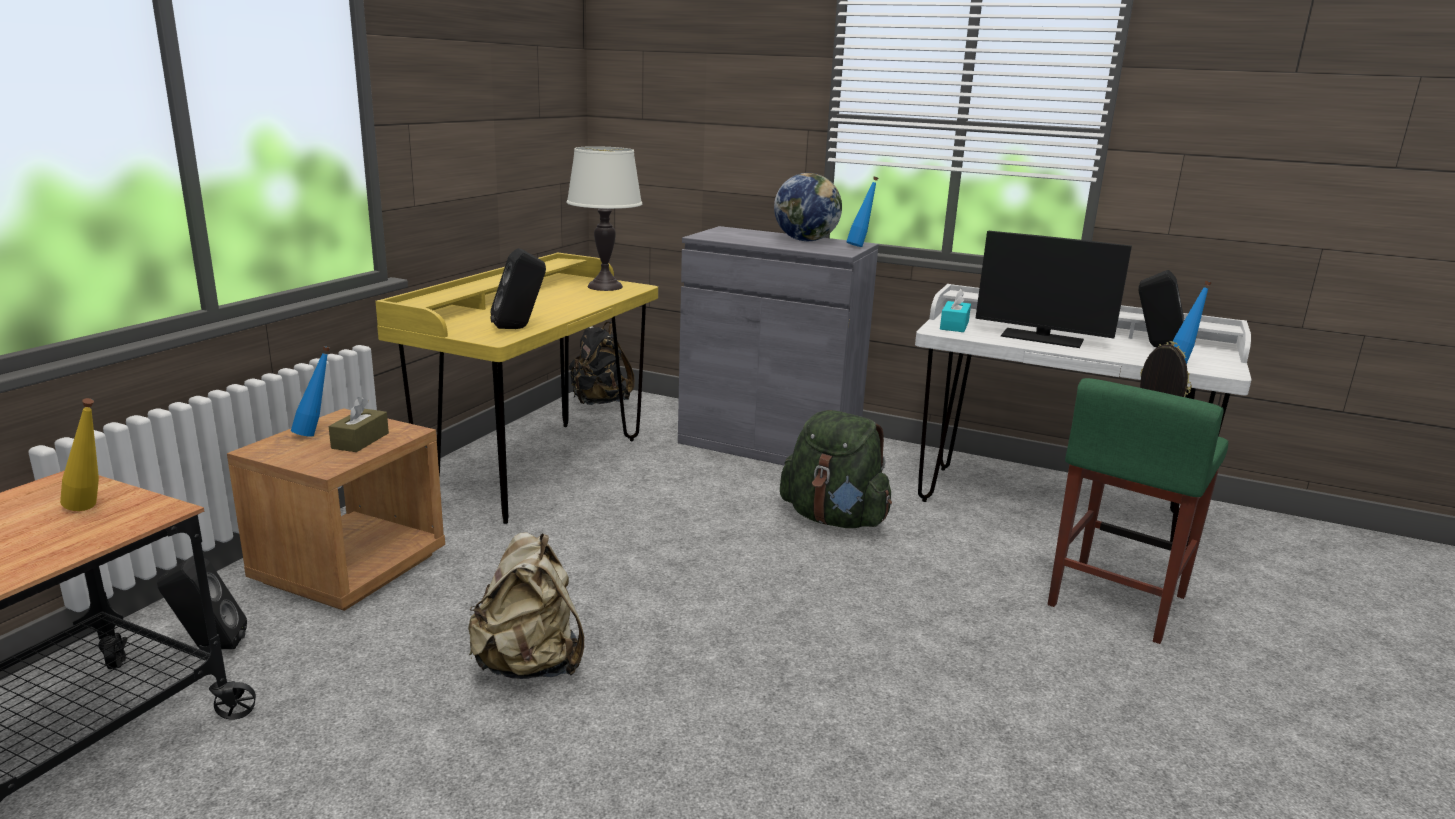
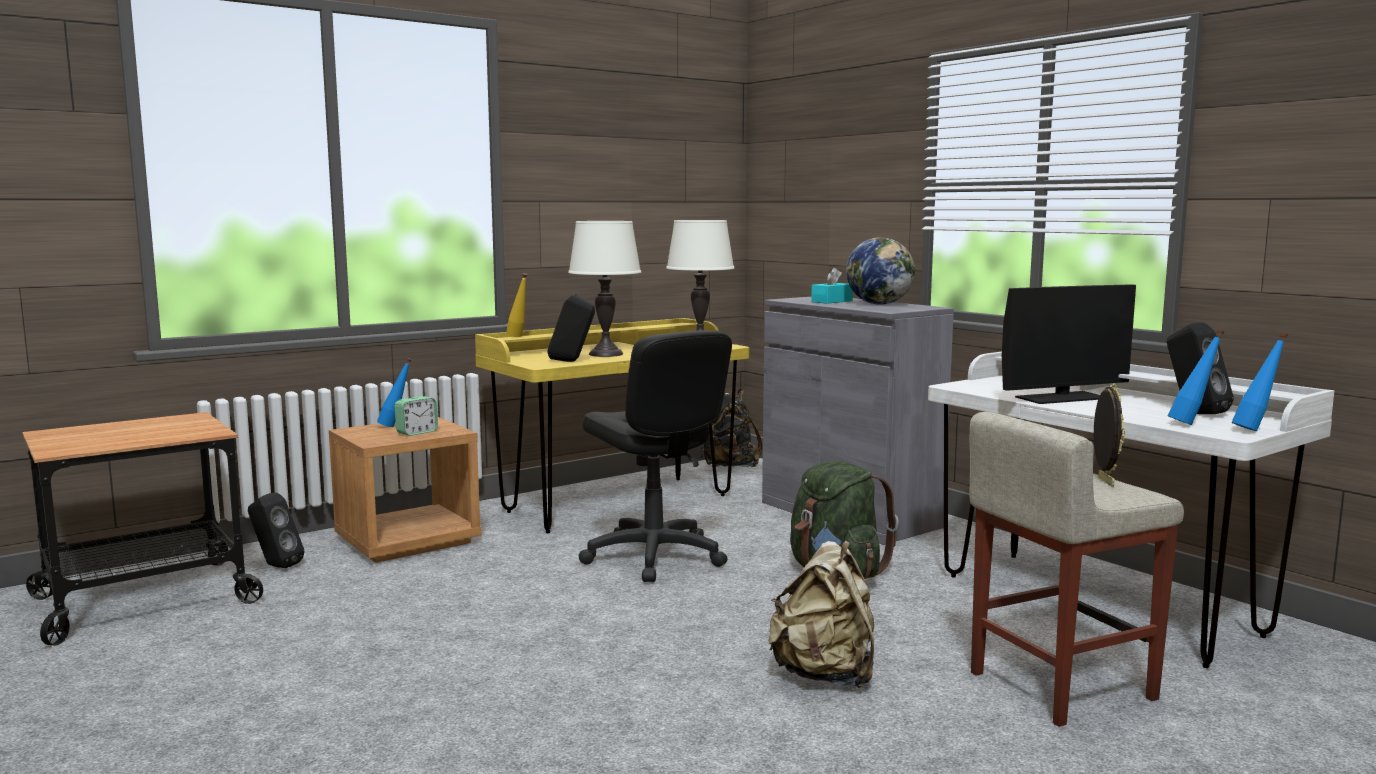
camera: 30 degrees right, 10 degrees down
(92, 510) = (183, 428): yellow bottle -> yellow bottle (519, 337)
(360, 440) = (417, 432): brown tissue box -> alarm clock
(529, 665) = (454, 615): beige backpack -> beige backpack (825, 675)
(534, 311) = (605, 354): none -> white table lamp
(651, 533) = (653, 557): none -> black office chair
(860, 246) = (924, 308): blue bottle -> blue bottle (1255, 430)
(954, 325) = (982, 384): turquoise tissue box -> turquoise tissue box (832, 301)
(1042, 338) = (1062, 398): monitor -> monitor turned 75 degrees counterclockwise
(1116, 601) = (1059, 686): green stool -> beige stool

